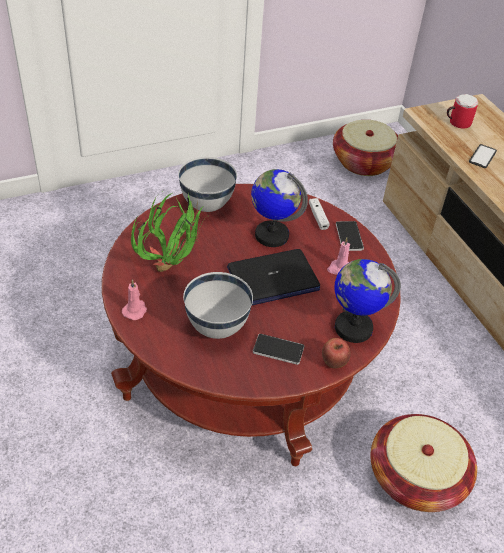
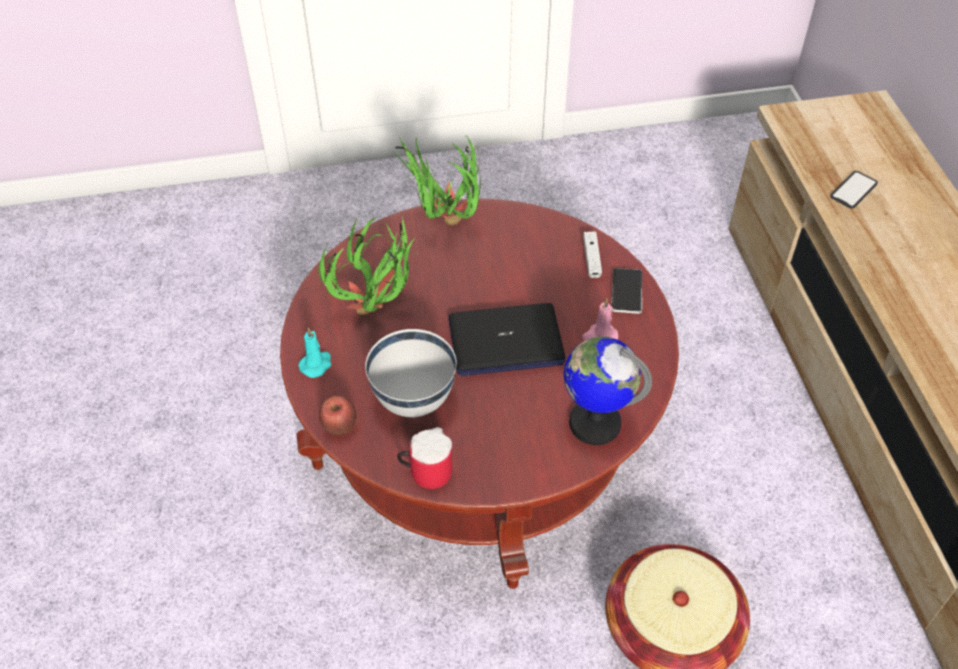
camera: 15 degrees right, 5 degrees up
(135, 310) = (316, 364): pink candle -> turquoise candle
(206, 206) = (444, 227): white bowl -> potted plant
(271, 235) = (520, 278): globe -> none
(278, 350) = (485, 441): phone -> none
(334, 363) = (554, 469): apple -> apple (340, 427)
(364, 162) = (717, 167): basket -> none
(456, 122) = (831, 133): mug -> mug (425, 471)

